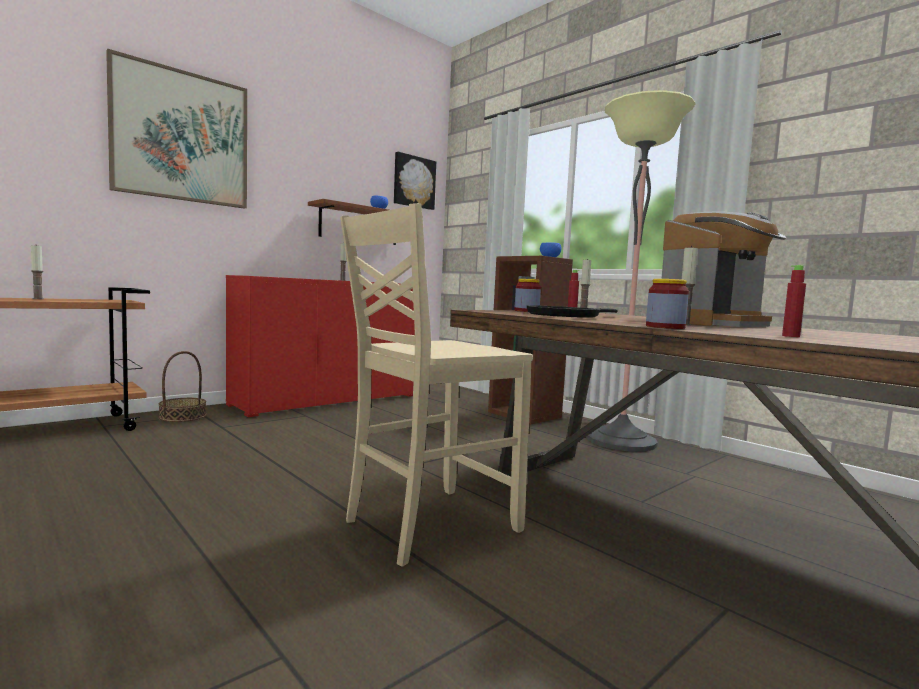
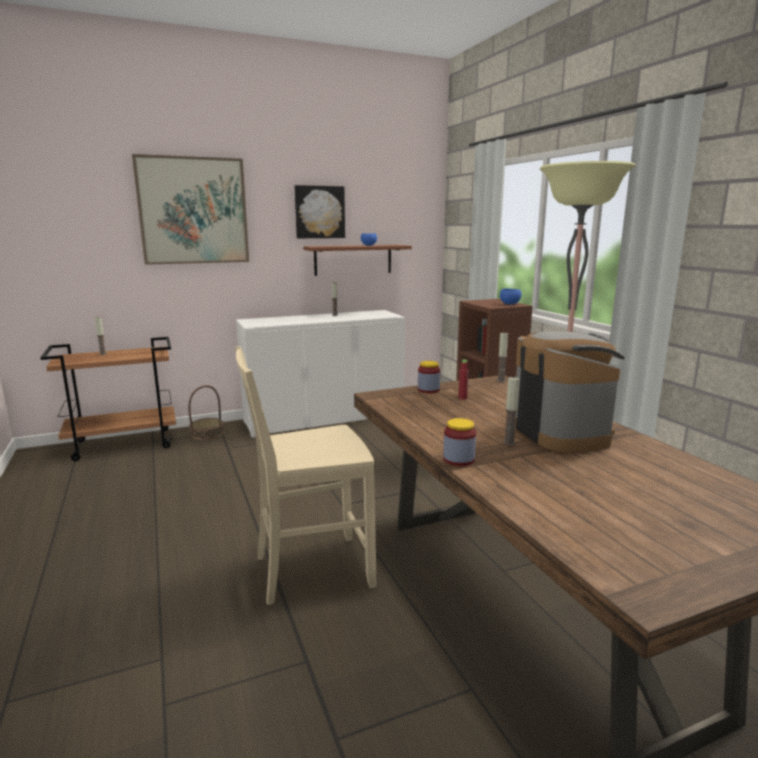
camera: 20 degrees right, 10 degrees up
(328, 400) = (324, 418): red cabinet -> white cabinet
(413, 182) = (408, 209): picture -> picture (319, 212)
(566, 316) = (431, 414): black frying pan -> none
(713, 323) = (561, 433): coffee machine -> coffee machine turned 90 degrees counterclockwise
(790, 336) = (536, 492): red bottle -> none

